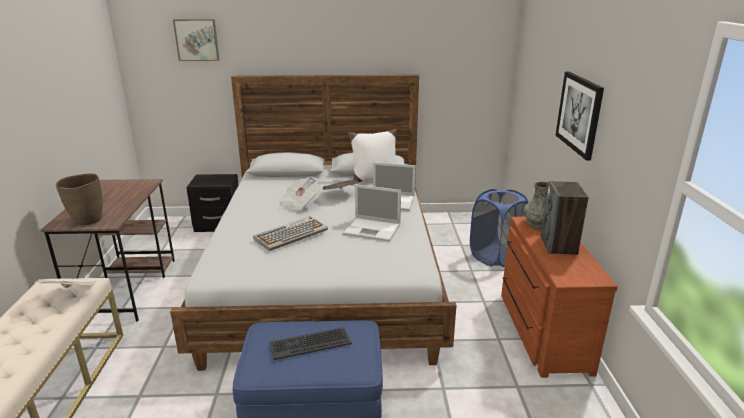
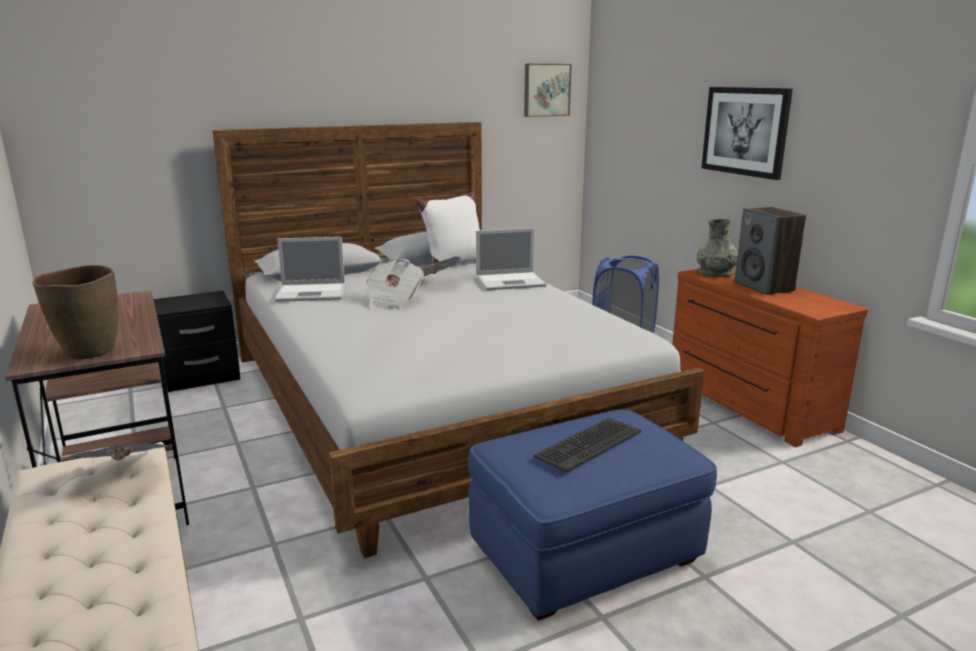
camera: 25 degrees left, 5 degrees down
(197, 40) = (148, 73): picture -> picture (546, 90)
(291, 234) = (431, 328): keyboard -> none
(373, 229) = (529, 309): laptop -> laptop (312, 293)

